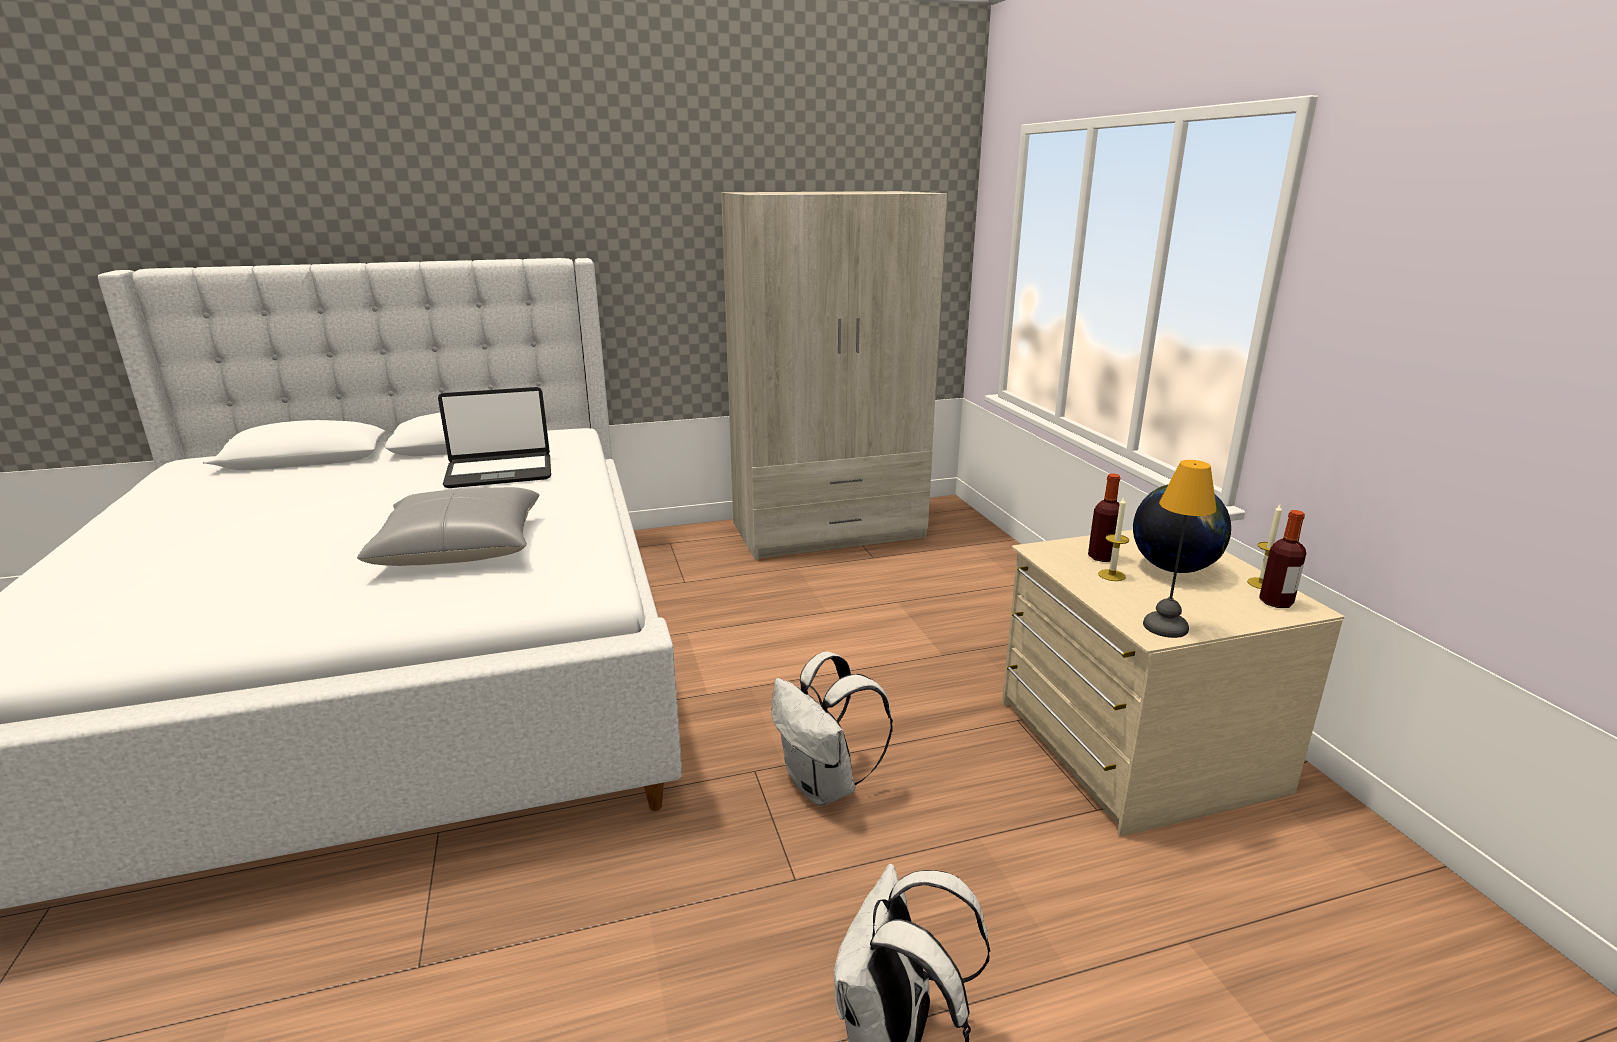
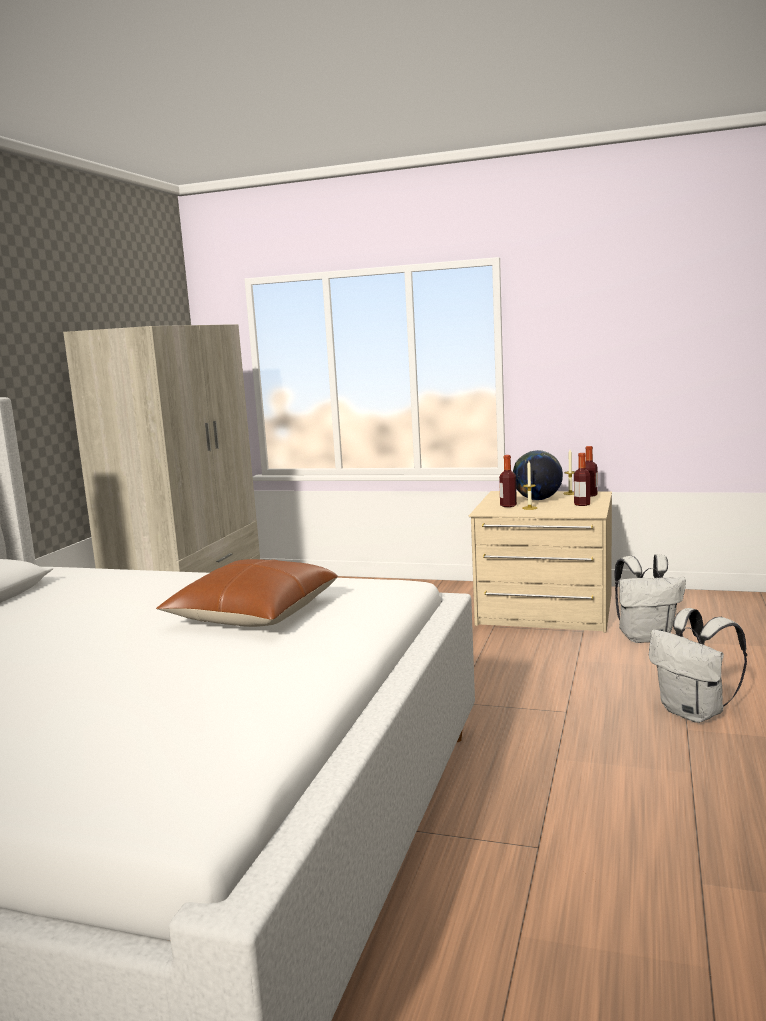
camera: 55 degrees left, 10 degrees down
(460, 547) = (253, 614): grey pillow -> brown pillow
(499, 472) = (90, 596): laptop -> none
(825, 786) = (494, 686): white backpack -> white backpack (646, 637)
(1164, 627) = (589, 511): table lamp -> none
(1199, 610) = (582, 504): none -> bottle

